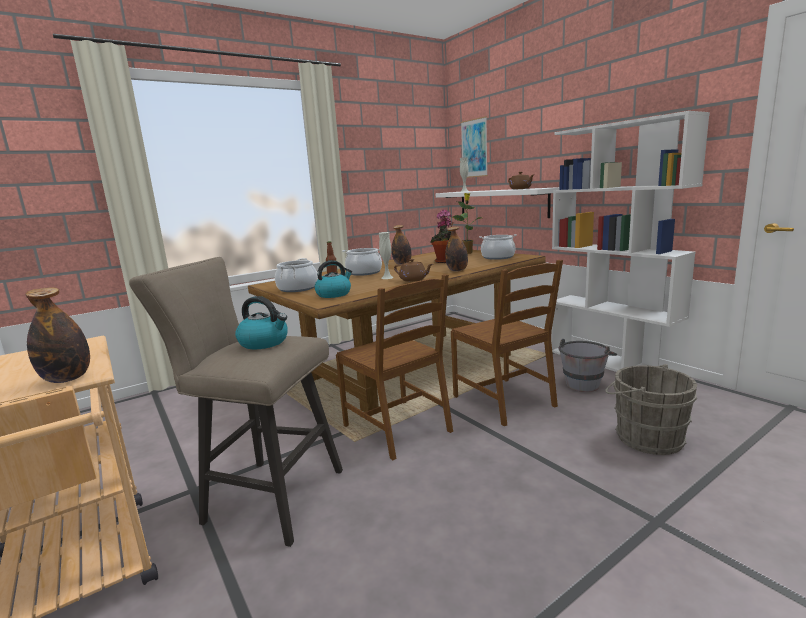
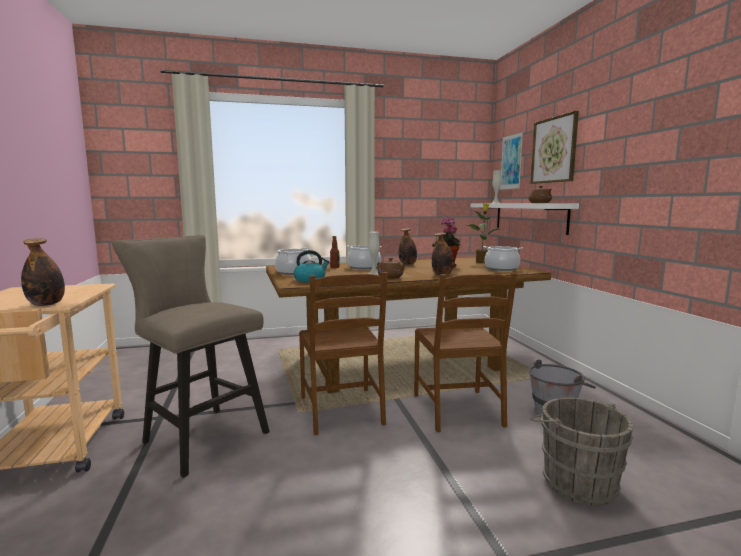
camera: 20 degrees right, 5 degrees down
(264, 342) = (205, 305): kettle -> none
(526, 135) = (554, 150): none -> picture
(611, 362) = (608, 398): white bookcase -> none

